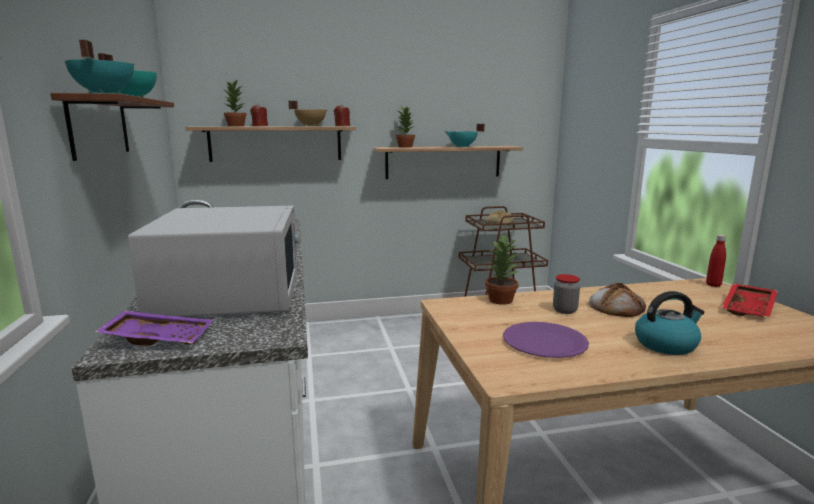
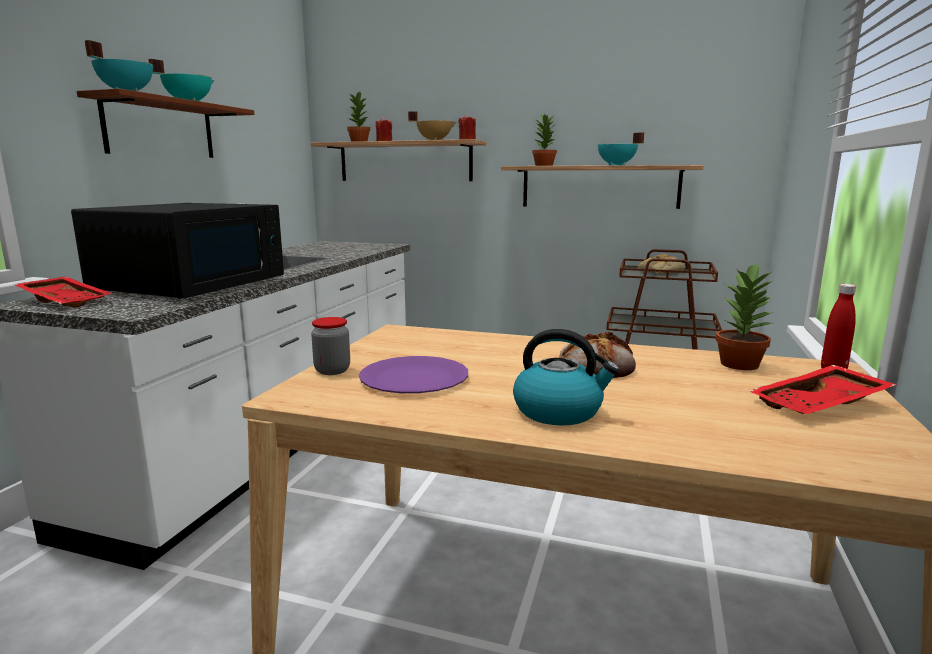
camera: 30 degrees right, 0 degrees up
(159, 338) = (67, 301): purple tray -> red tray
(231, 293) = (192, 284): white microwave -> black microwave
(501, 300) = (469, 337): potted plant -> potted plant (740, 364)
(564, 310) = (518, 357): jar -> jar (332, 370)

